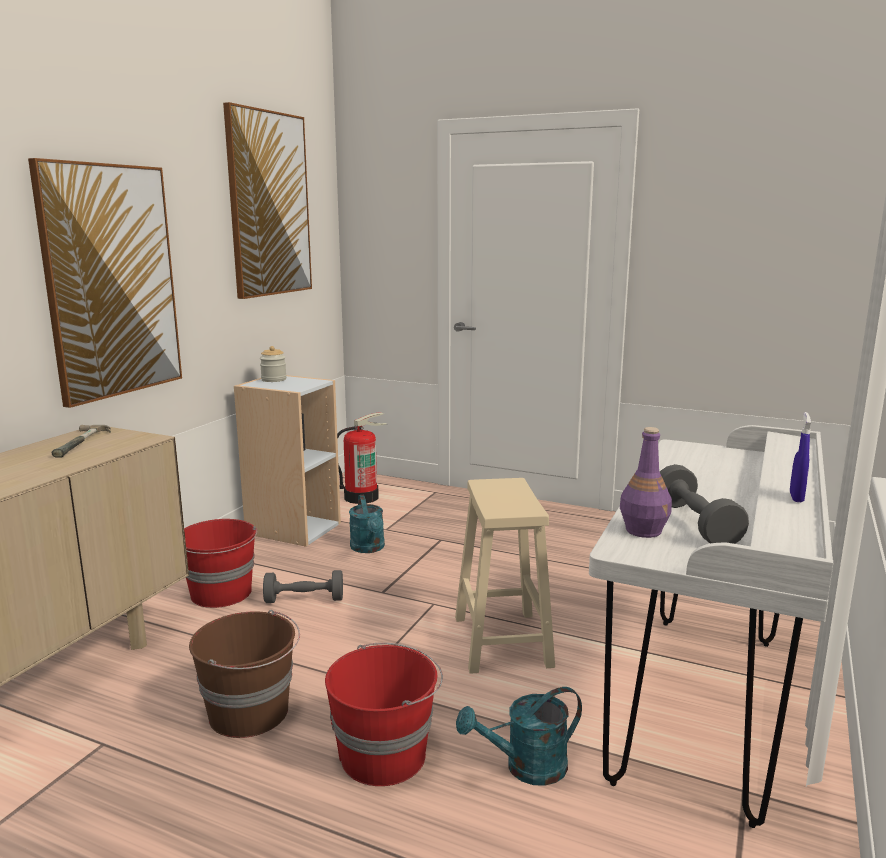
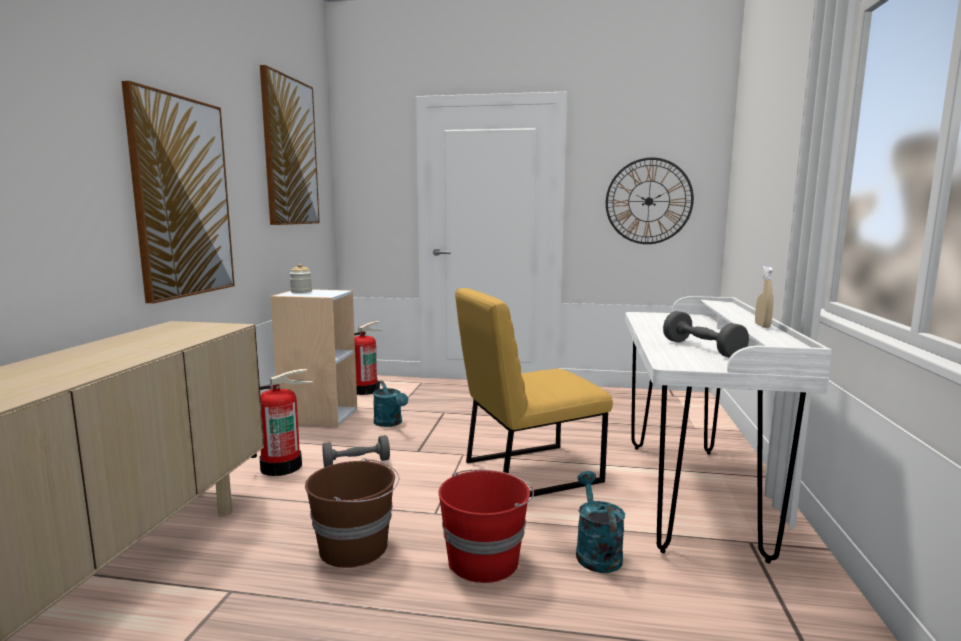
camera: 15 degrees left, 5 degrees down
(84, 443) = (175, 331): hammer -> none
(221, 593) = (281, 466): red bucket -> fire extinguisher
(501, 640) = (528, 472): beige stool -> yellow chair
(526, 768) = (596, 551): turquoise watering can -> turquoise watering can turned 120 degrees clockwise
(643, 530) = (673, 354): purple bottle -> none
(751, 267) = (648, 201): none -> wall clock
(796, 497) = (762, 326): blue spray bottle -> beige spray bottle

